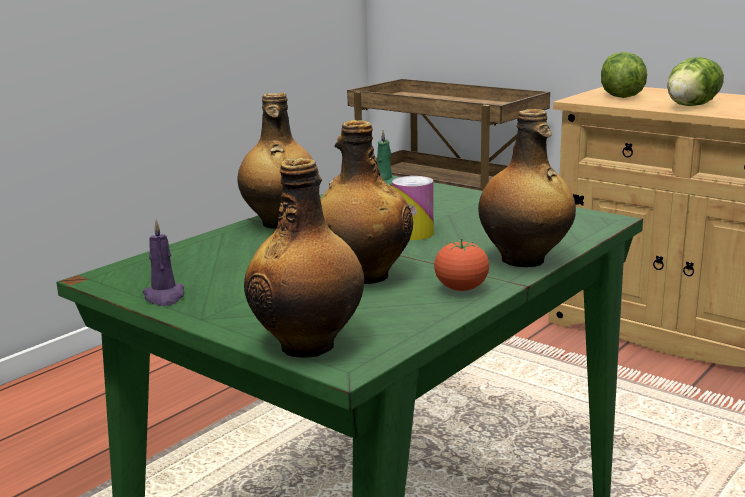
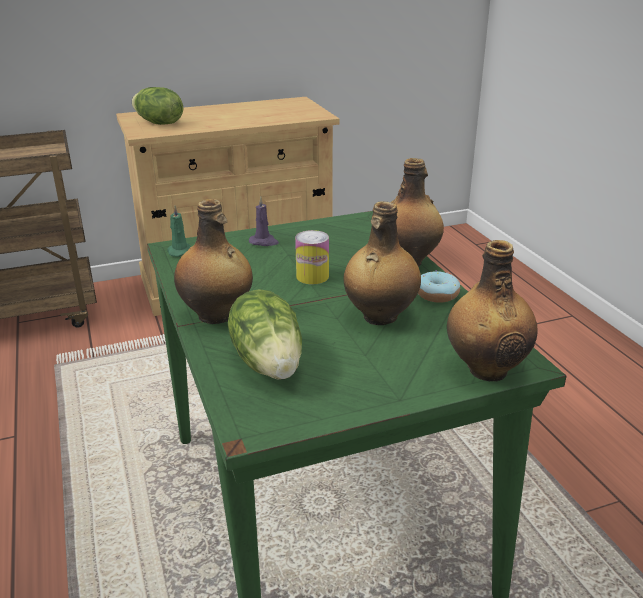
camera: 60 degrees left, 10 degrees up
(164, 297) = (336, 406): purple candle -> purple candle (264, 242)
(461, 289) = (437, 294): tomato -> donut
(692, 106) = (225, 120): lettuce -> lettuce (269, 362)

